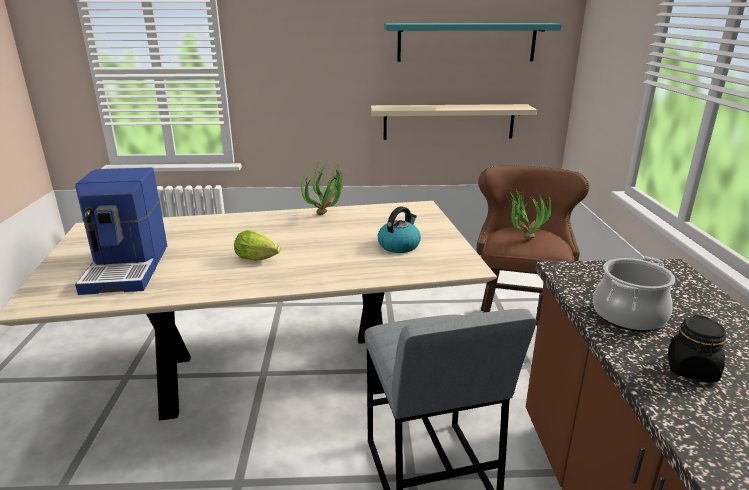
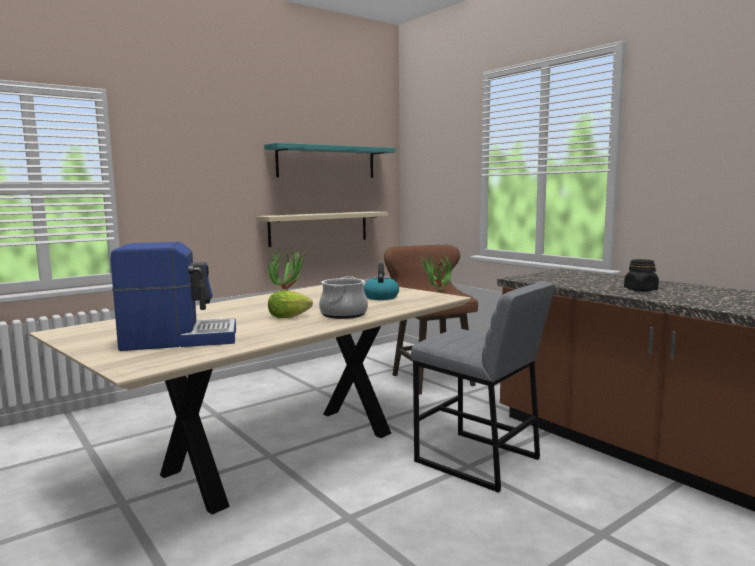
camera: 35 degrees left, 15 degrees down
(128, 268) = (179, 339): coffee machine -> coffee machine turned 60 degrees counterclockwise
(628, 316) = (583, 284): cooking pot -> cooking pot (344, 314)

